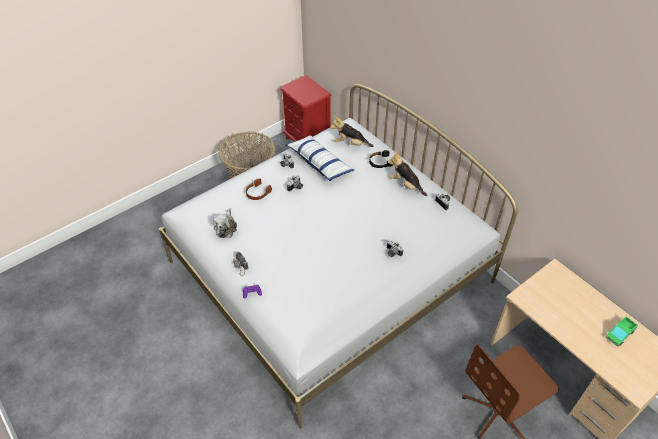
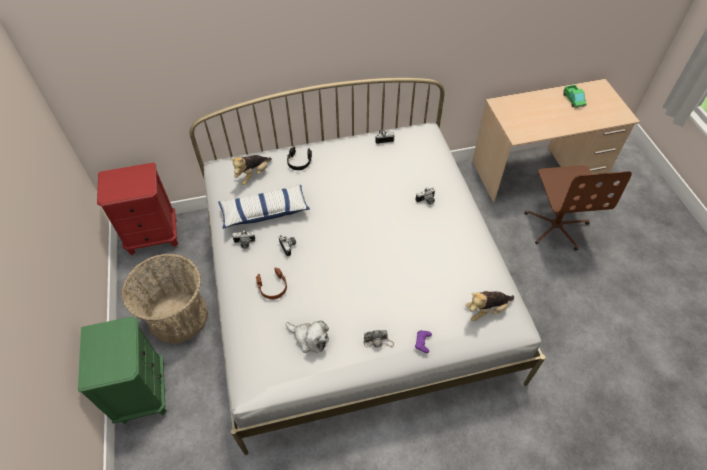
camera: 65 degrees left, 5 degrees up
(191, 192) = (143, 392): none -> green nightstand
(406, 185) = (344, 155): plush toy -> plush toy (486, 310)

